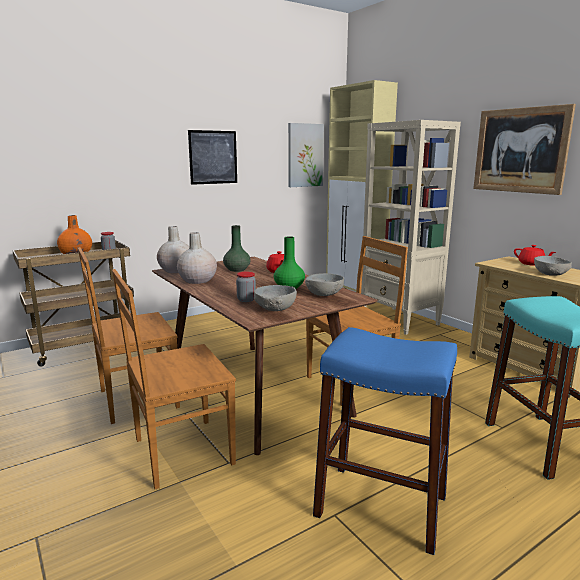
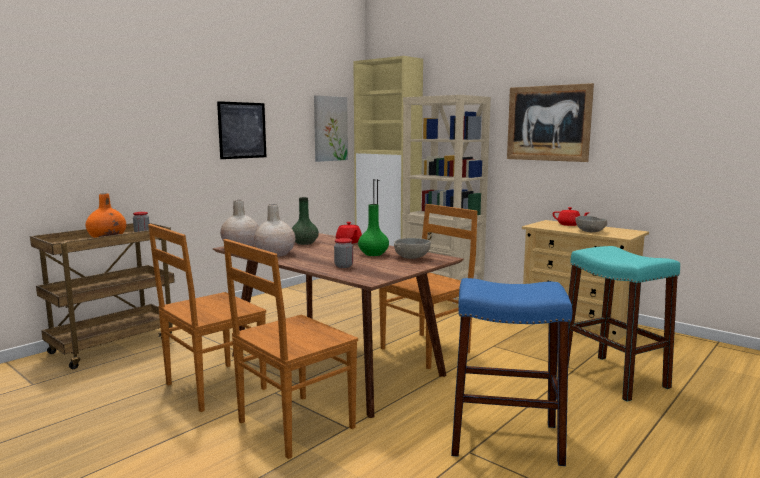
camera: 15 degrees left, 5 degrees down
(275, 308) = (378, 270): grey bowl -> none

